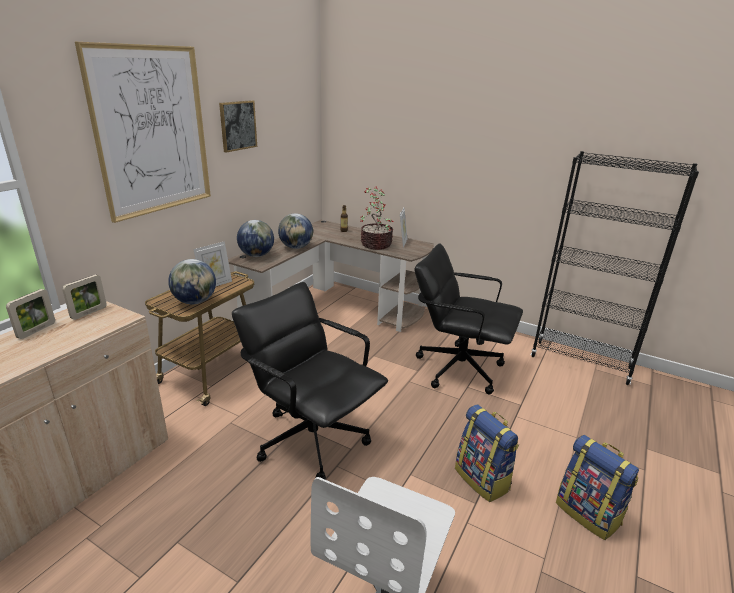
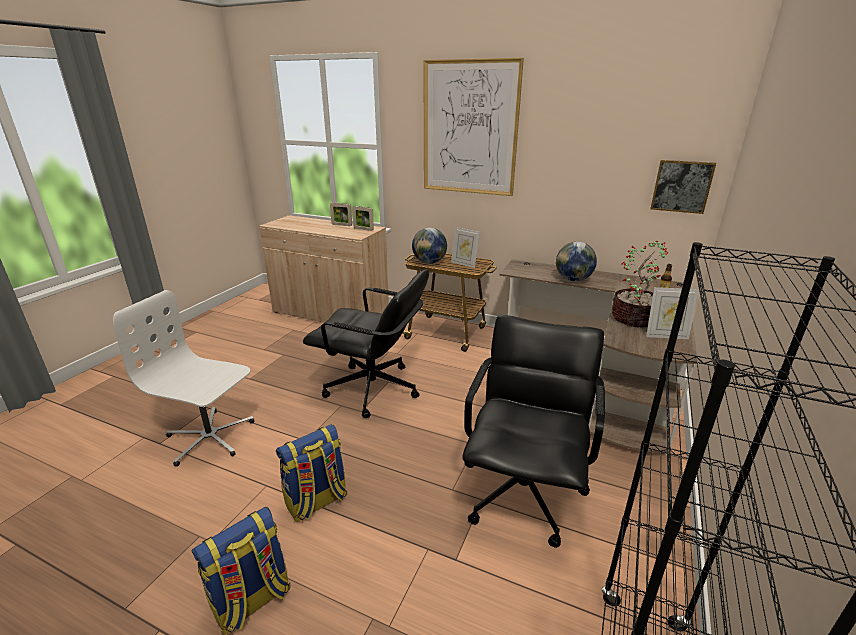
camera: 85 degrees right, 0 degrees up
(238, 125) = (566, 137): picture -> picture (681, 186)
(256, 255) = (533, 267): globe -> none
(312, 438) = (373, 390): black office chair -> black office chair turned 75 degrees clockwise

